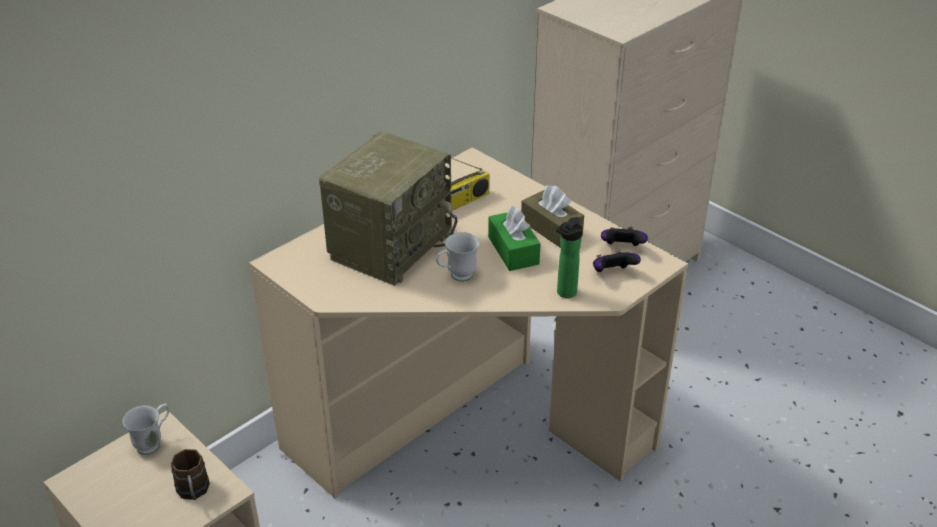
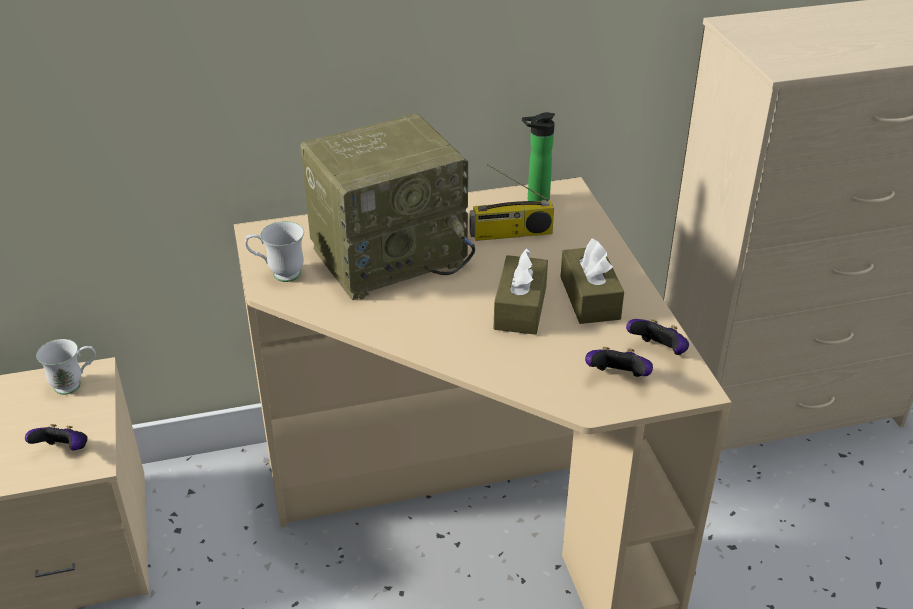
camera: 30 degrees right, 0 degrees up
(193, 493) = (64, 451): brown mug -> game controller
(456, 277) = (428, 314): white mug -> white mug (279, 274)
(513, 250) = (520, 308): green tissue box -> brown tissue box
(564, 294) = (535, 380): bottle -> bottle (535, 201)

